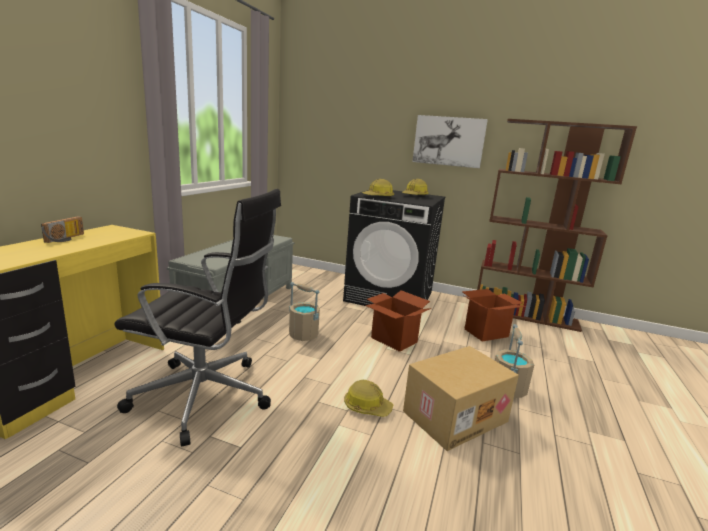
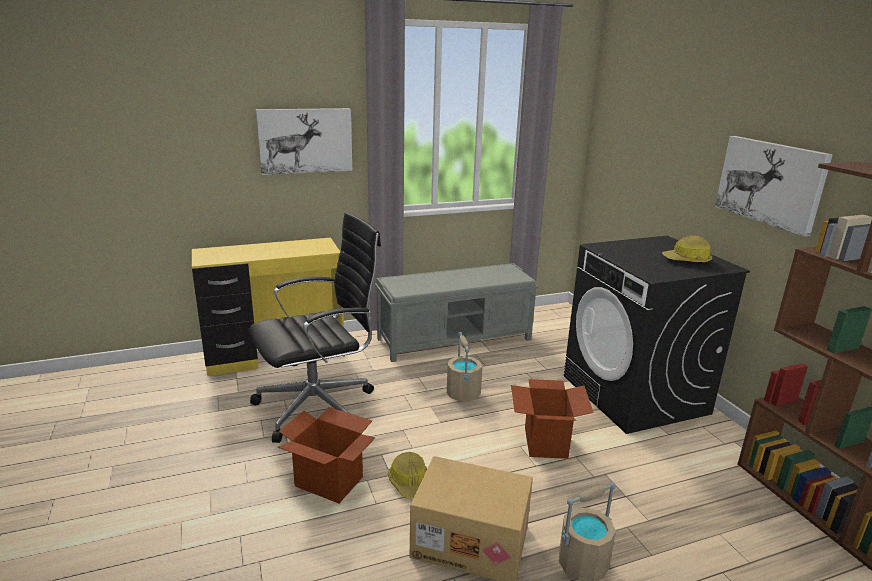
camera: 50 degrees right, 5 degrees up
(67, 239) = (279, 246): radio -> none
(72, 107) = (305, 140): none -> picture
(206, 397) = (319, 406): black office chair -> black office chair turned 90 degrees counterclockwise
(378, 197) = (612, 253): hard hat -> none
(486, 333) = (693, 498): cardboard box -> cardboard box (329, 482)

